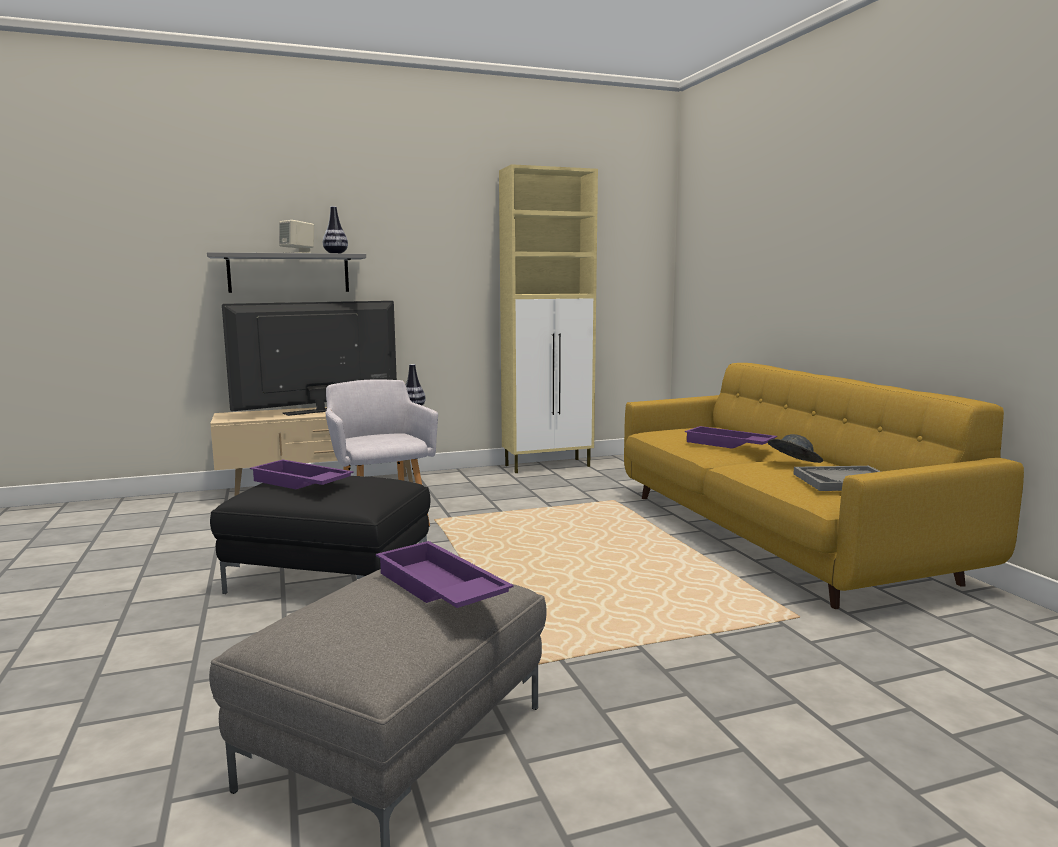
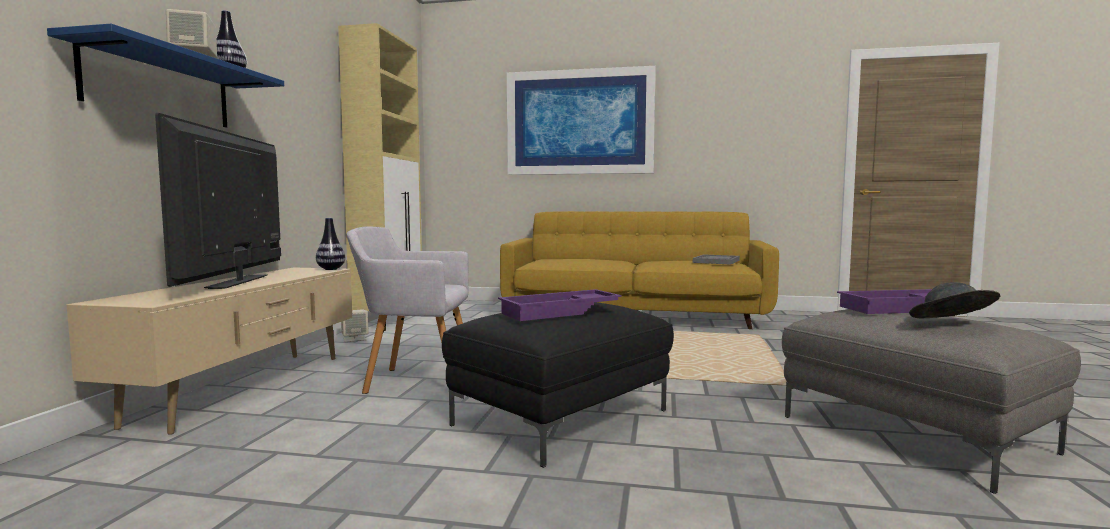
camera: 60 degrees left, 5 degrees down
(289, 273) = (160, 88): grey shelf -> blue shelf
(475, 474) = (355, 339): none -> beige speaker
(728, 444) = (606, 260): purple tray -> none
(793, 464) = (668, 261): grey hat -> grey hat (951, 324)
(802, 232) = (579, 122): none -> picture

